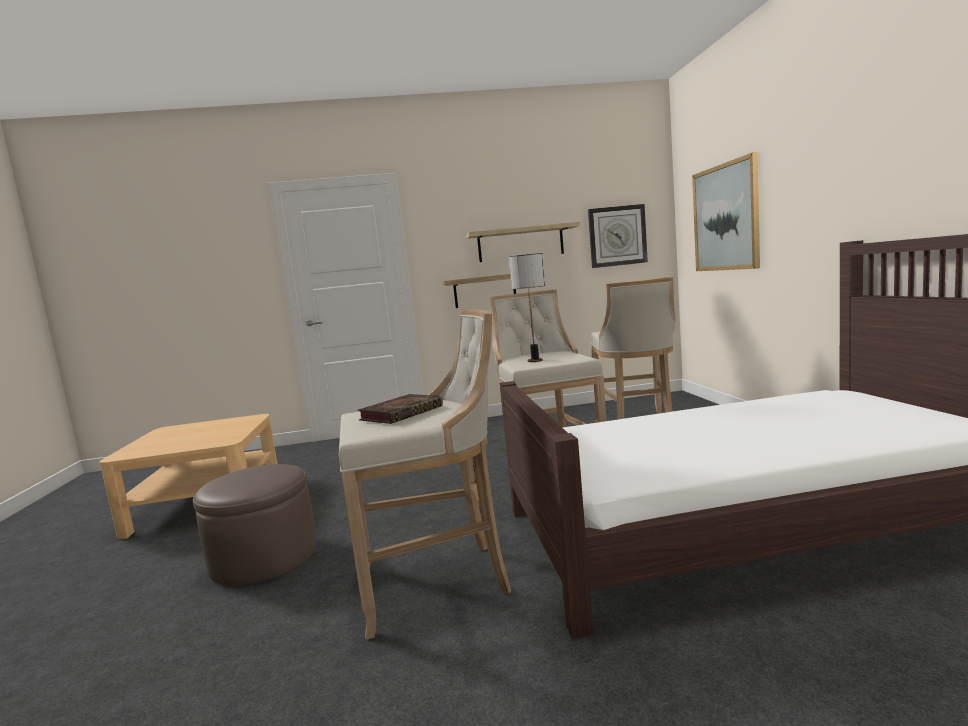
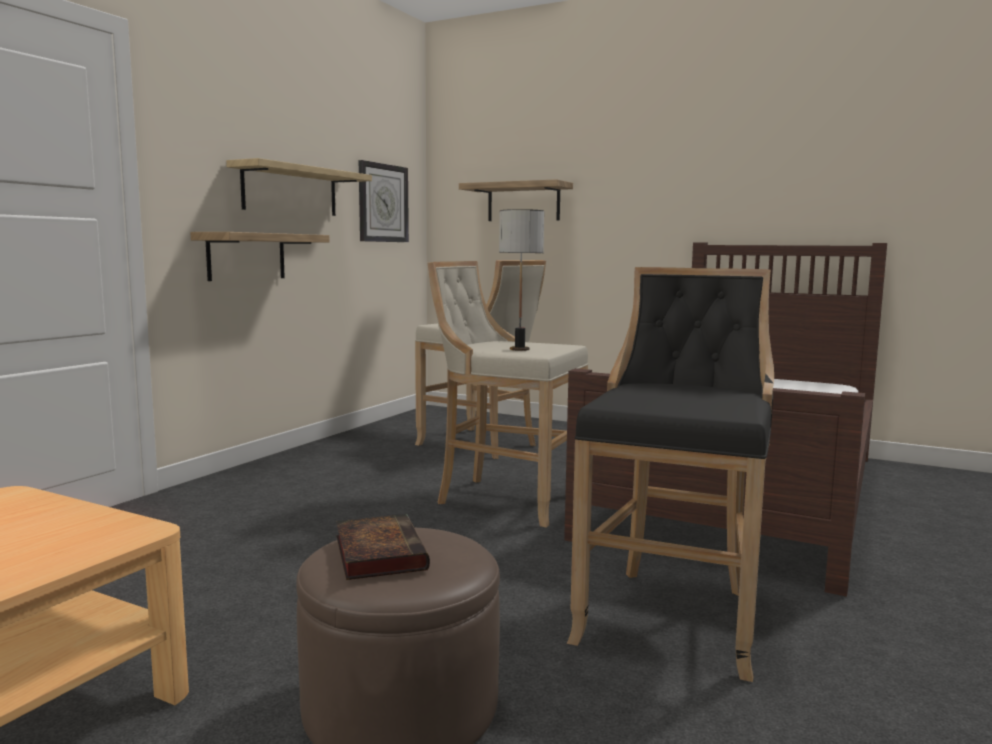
camera: 55 degrees left, 0 degrees up
(402, 413) = (660, 396): book -> book (378, 552)
(438, 582) = (672, 616): beige stool -> black stool
(725, 217) = (523, 202): picture -> shelf

